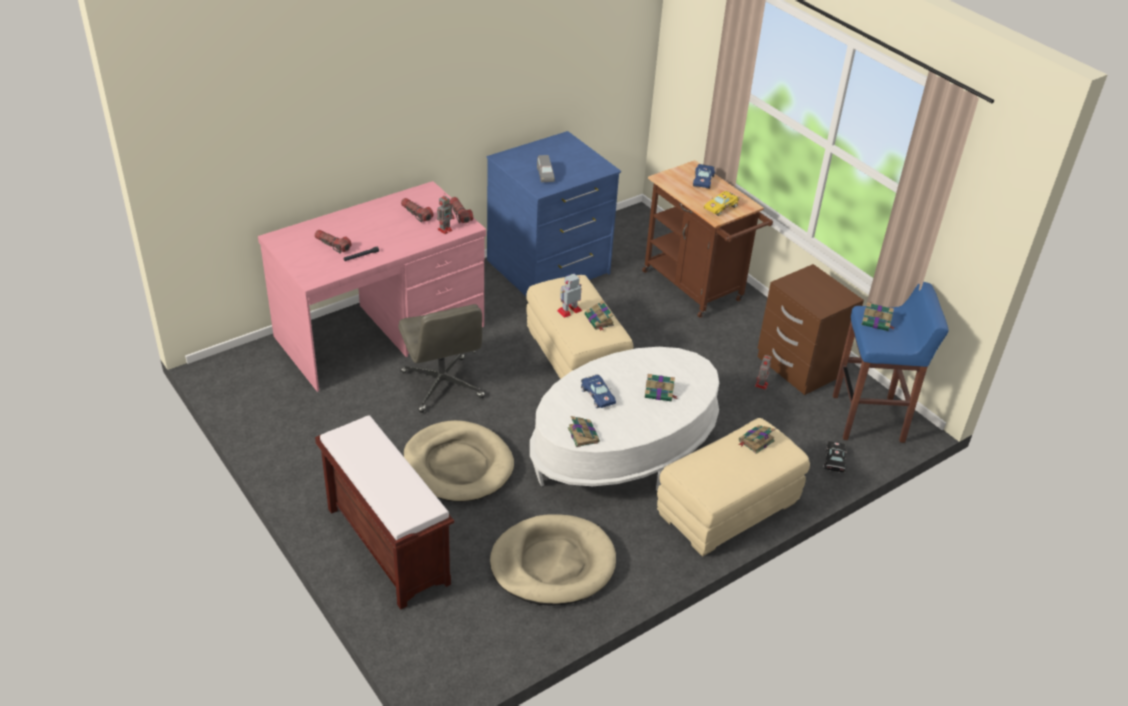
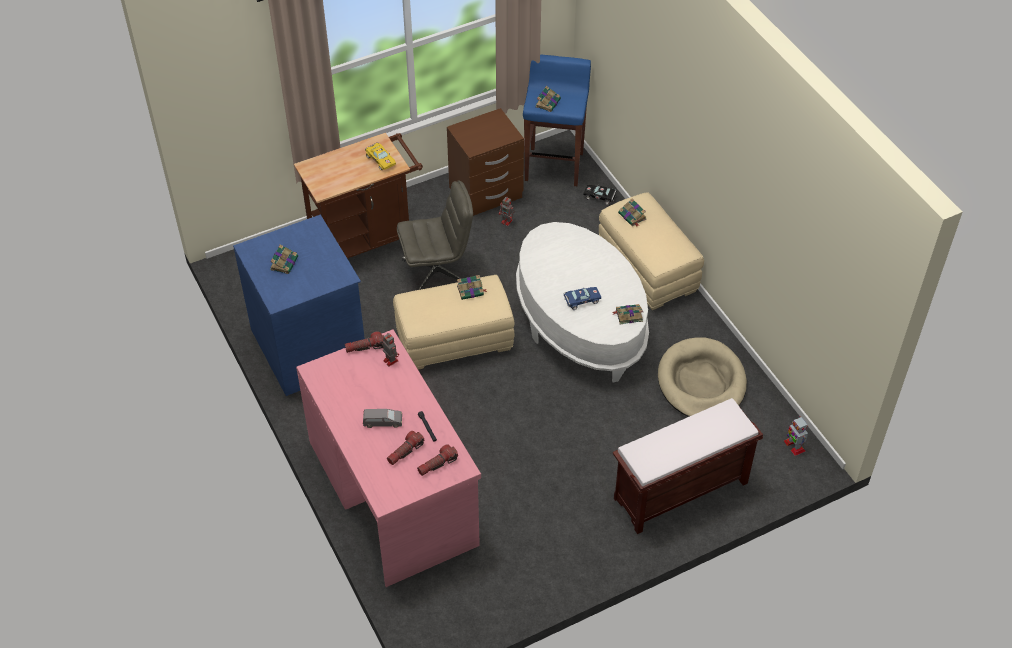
camera: 80 degrees left, 10 degrees up
(416, 214) = (359, 382): flashlight -> flashlight (437, 464)
(442, 385) = (481, 443): grey office chair -> grey office chair (437, 274)
(458, 465) = (588, 437): beige dog bed -> none
(545, 174) = (317, 271): grey toy car -> grey toy car (382, 422)
(569, 310) = (453, 310): toy robot -> toy robot (794, 445)
(659, 393) = (580, 261): book -> book (284, 263)
(703, 180) = (332, 164): blue toy car -> none

